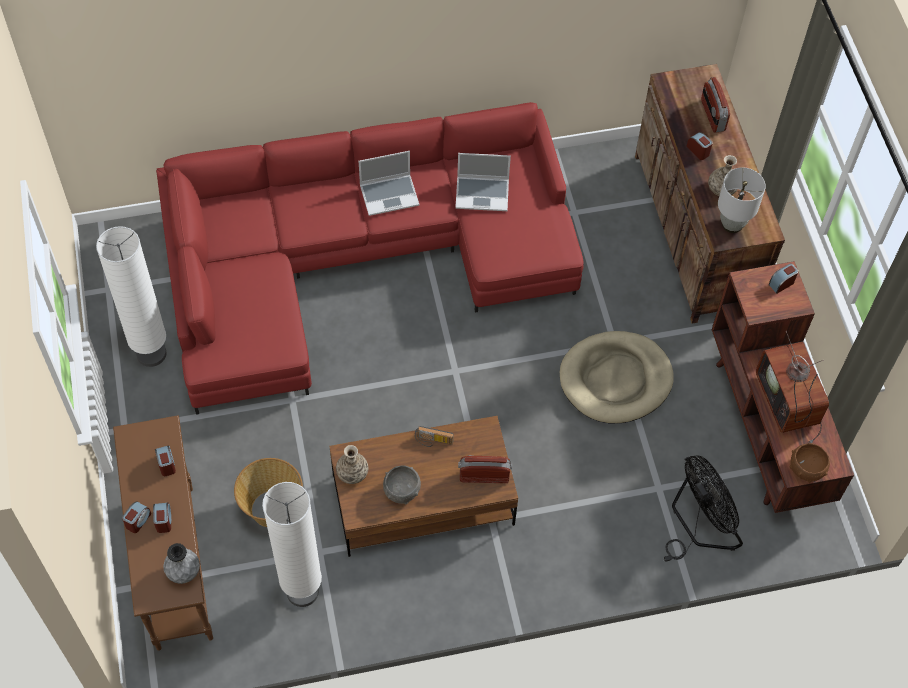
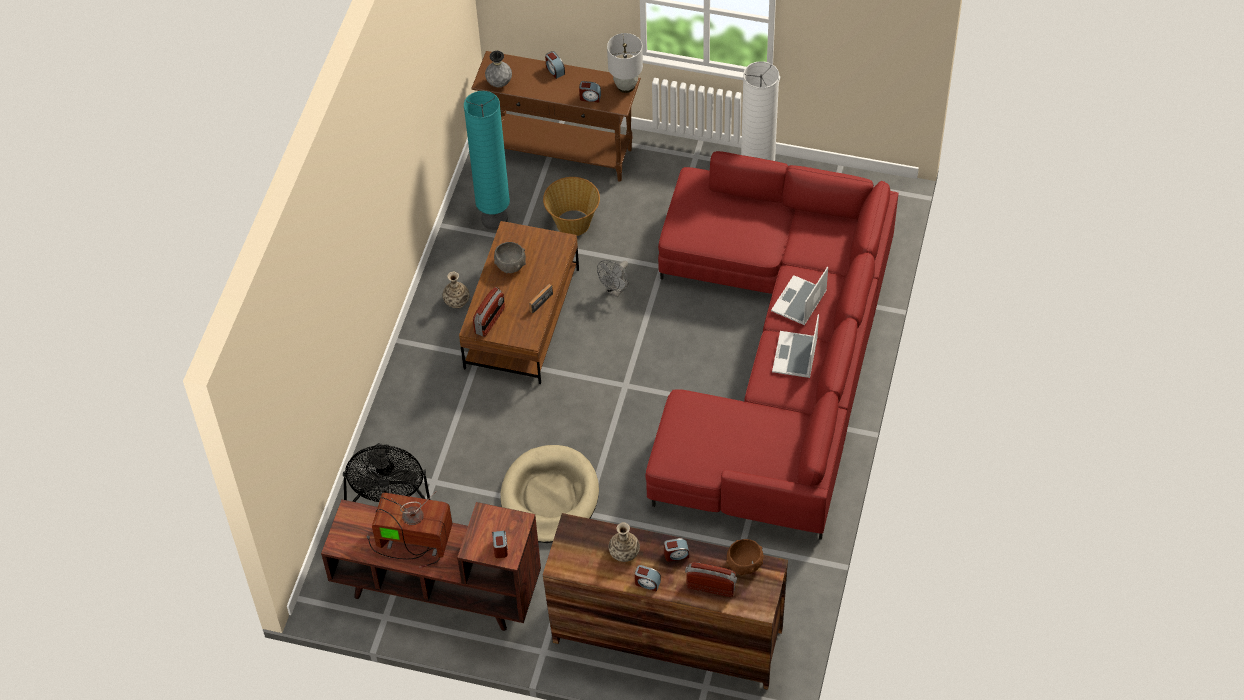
camera: 120 degrees right, 5 degrees down
(164, 520) = (546, 83): alarm clock -> alarm clock (647, 583)
(302, 591) = (494, 219): white floor lamp -> turquoise floor lamp
(343, 428) = (616, 290): none -> grey fan
(352, 472) = (544, 241): vase -> vase (456, 300)
(483, 194) = (760, 425): laptop -> laptop (799, 302)
(732, 224) = (582, 540): white table lamp -> white table lamp (626, 86)
(806, 469) = (347, 521): brown bowl -> brown bowl (744, 564)

